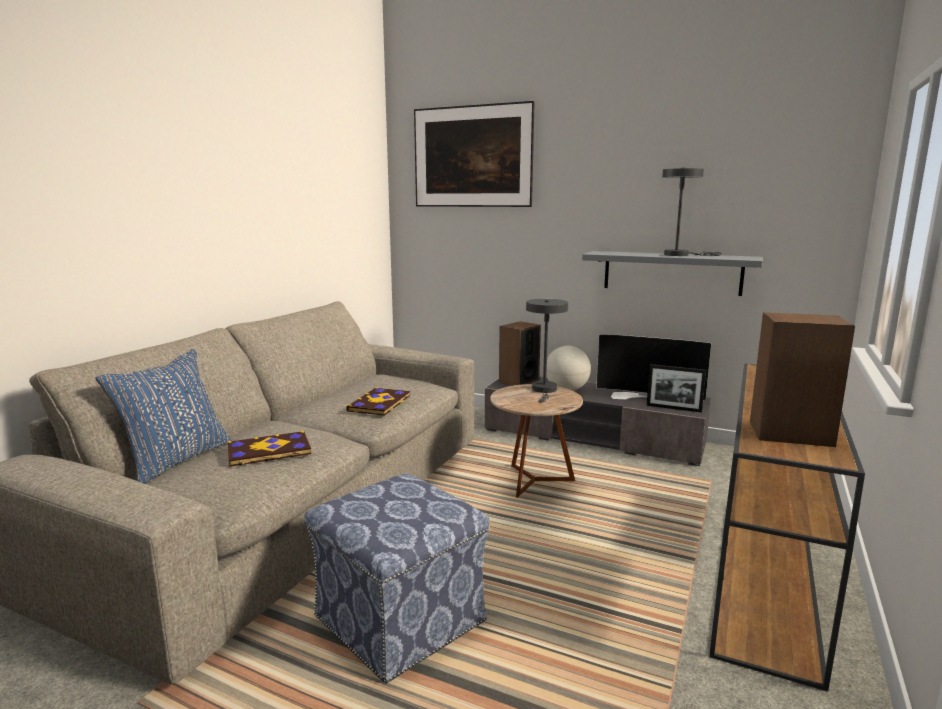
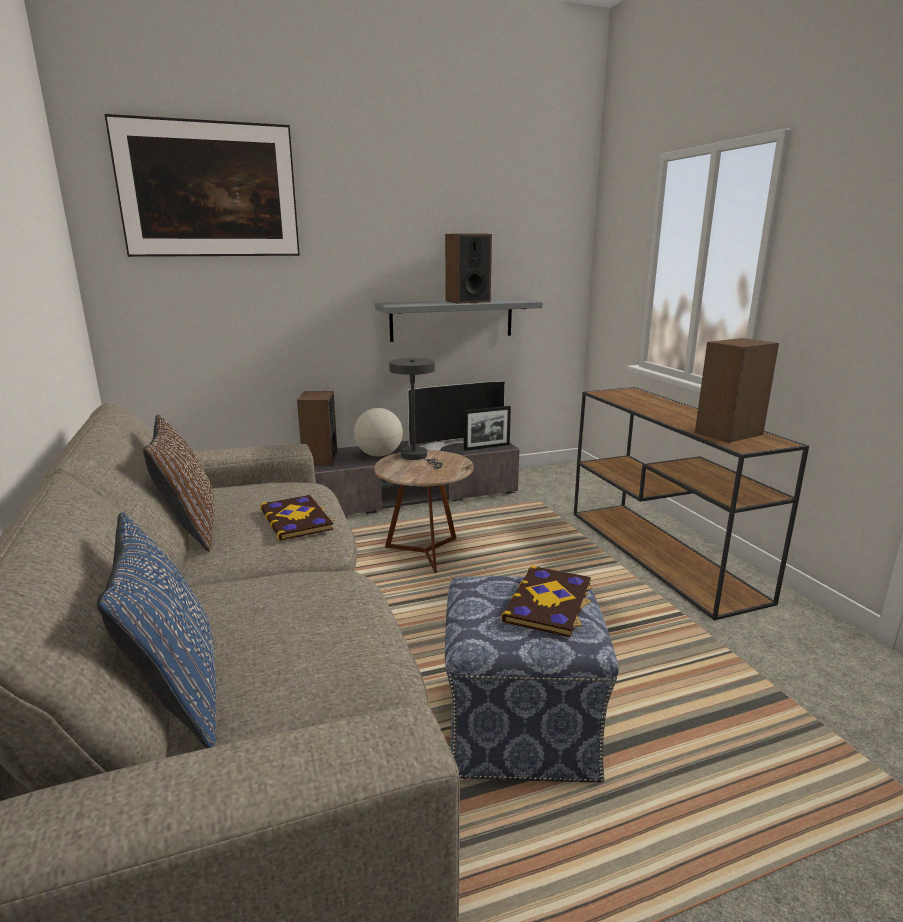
camera: 45 degrees left, 5 degrees up
(269, 451) = (296, 620): book -> book (550, 603)
(328, 392) = (190, 529): none -> brown pillow
(681, 255) = (467, 301): grey table lamp -> speaker

